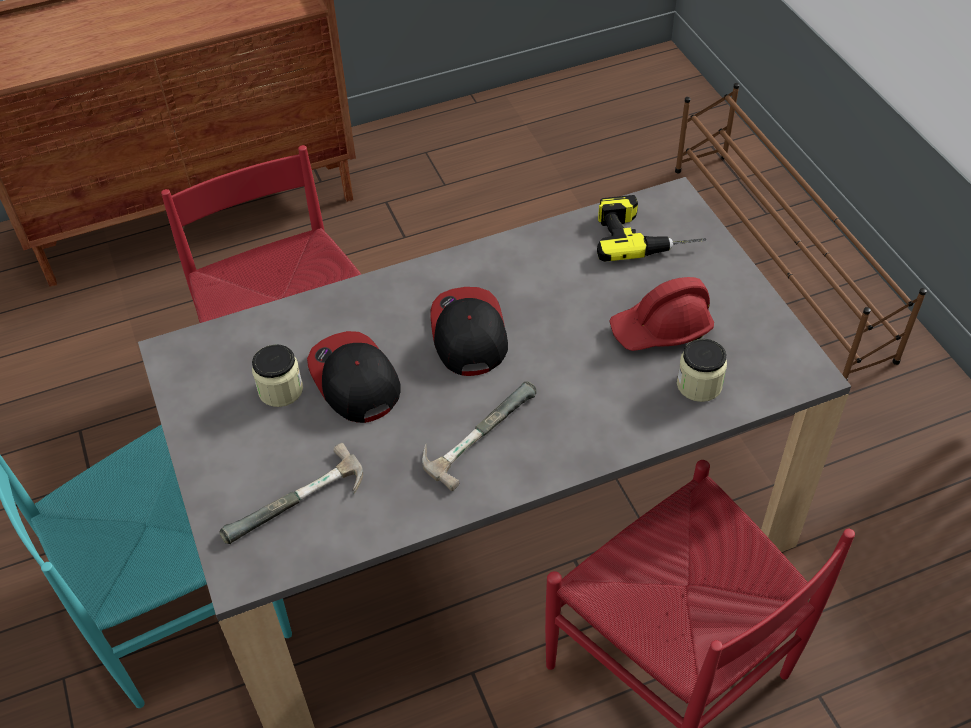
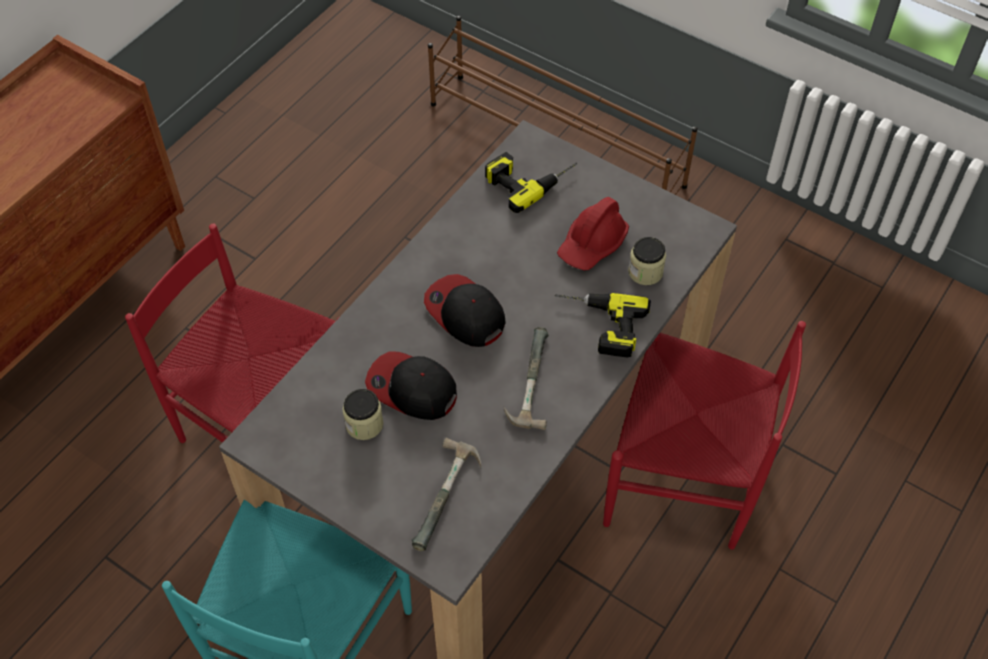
camera: 35 degrees left, 5 degrees up
(599, 415) = (598, 326): none -> power drill

